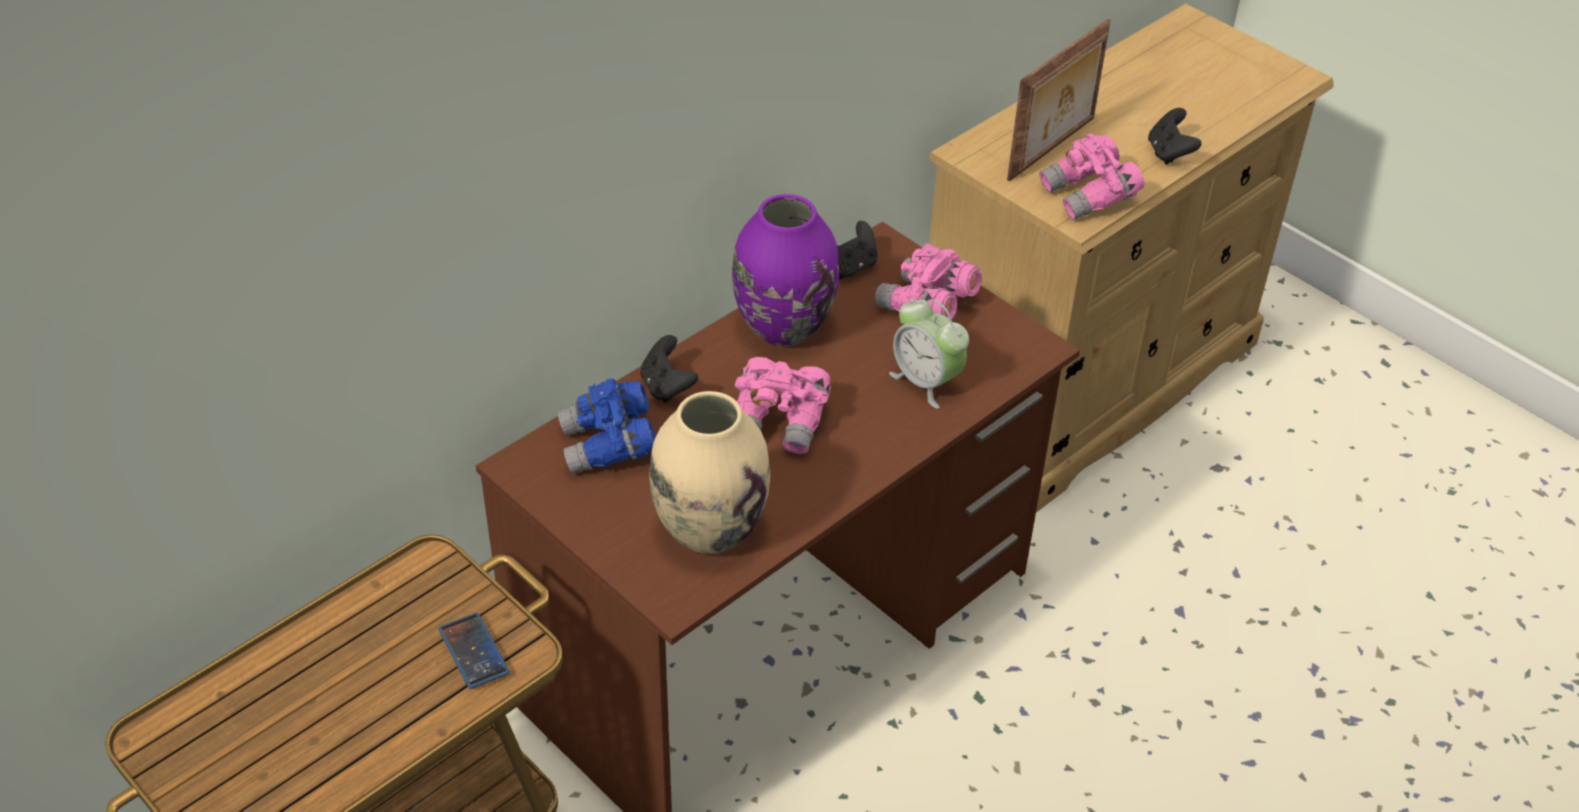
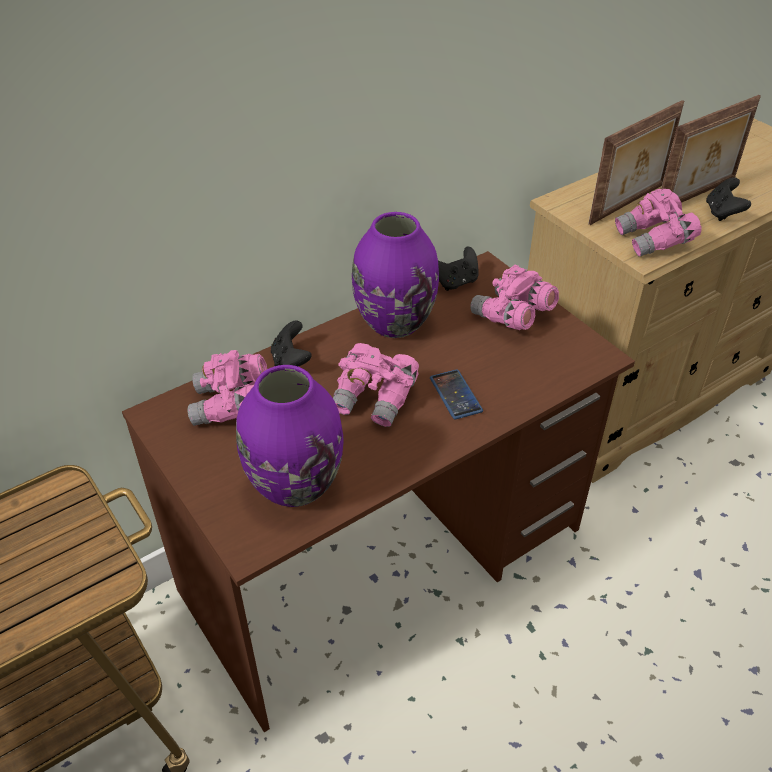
camera: 10 degrees right, 0 degrees up
(473, 651) = (71, 572): phone -> phone (455, 395)
(609, 446) = (231, 405): blue binoculars -> pink binoculars
(709, 529) = (295, 484): beige vase -> purple vase
(926, 382) = (502, 376): alarm clock -> none
(1137, 131) = (697, 196): none -> picture frame

